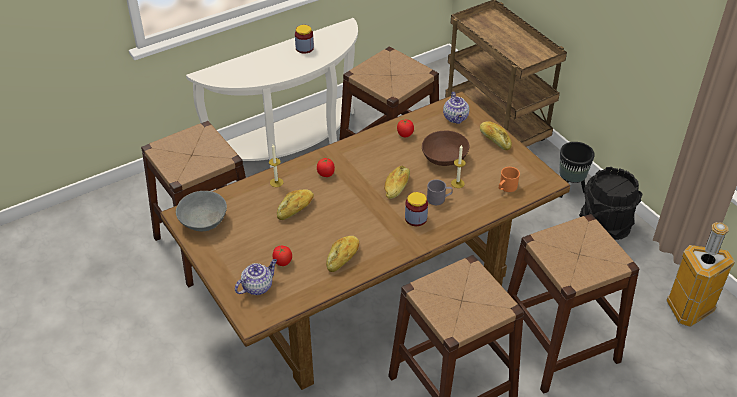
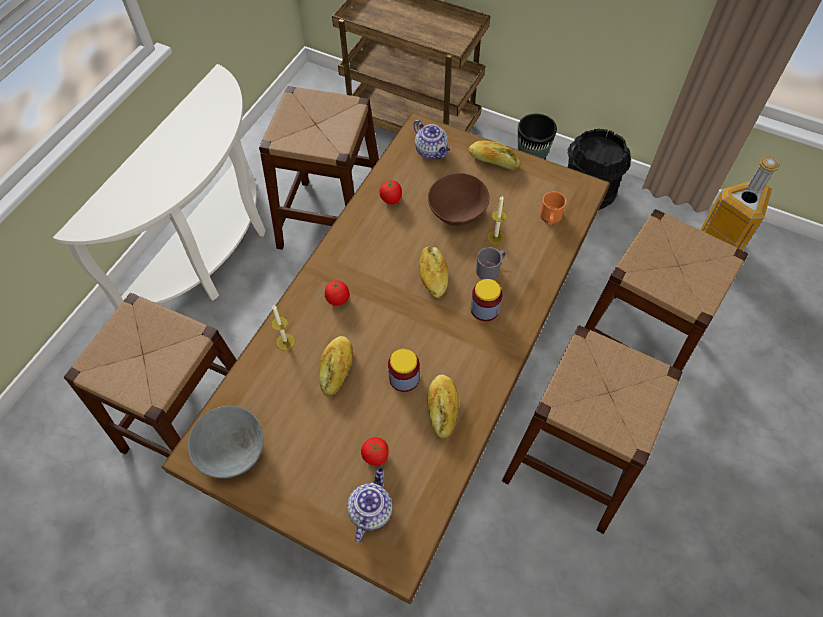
camera: 30 degrees left, 15 degrees up
(304, 48) = (187, 131): jar -> jar (404, 378)

